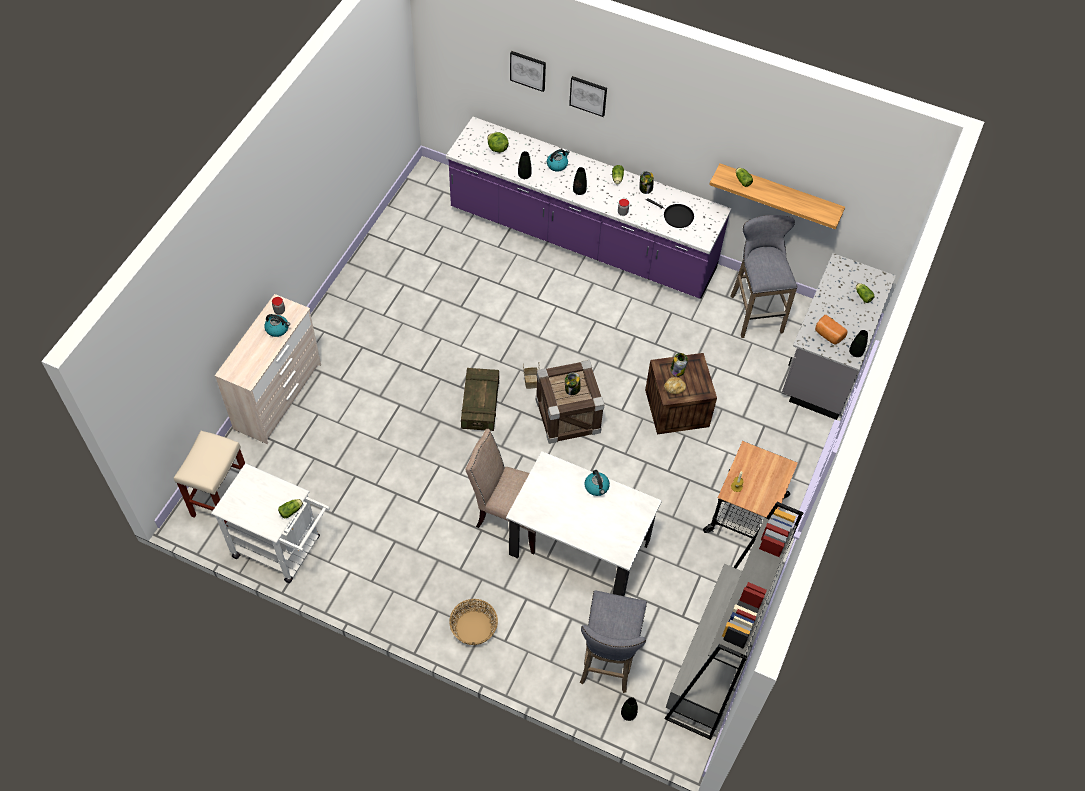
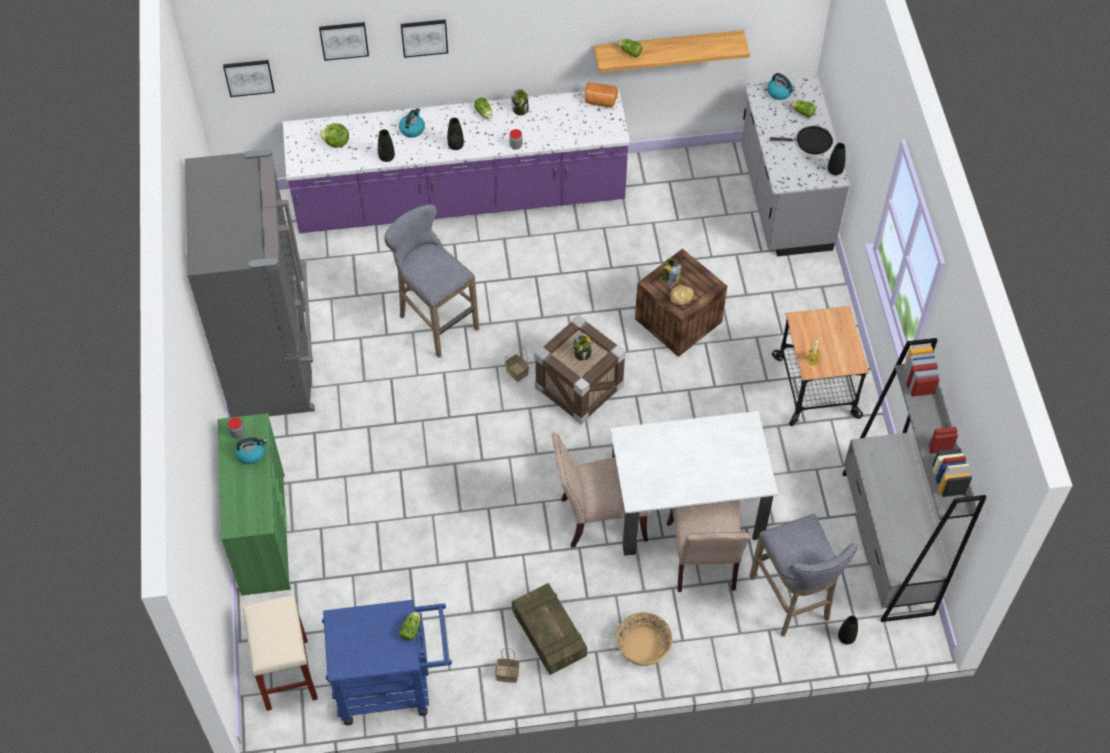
camera: 30 degrees left, 0 degrees up
(279, 397) = (264, 534): beige dresser -> green dresser
(283, 549) = (393, 685): white cart -> blue cart
(364, 589) = (506, 674): none -> basket
(372, 284) = (273, 361): none -> grey fridge
(455, 69) = (249, 77): none -> picture
(480, 405) = (484, 424): crate -> crate (549, 634)
(564, 592) = (704, 560): none -> beige chair
(597, 487) = (689, 433): kettle -> kettle (780, 92)
(676, 216) = (571, 123): black frying pan -> black frying pan (811, 142)
(754, 311) = (682, 184): grey stool -> grey stool (435, 321)
(828, 335) = (798, 167): bread -> bread (600, 101)

